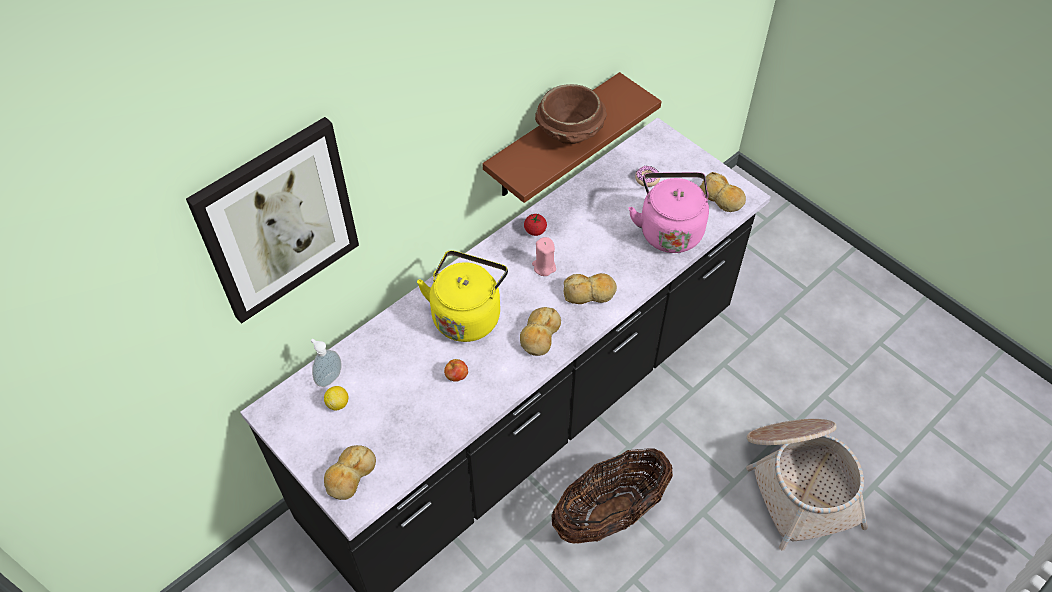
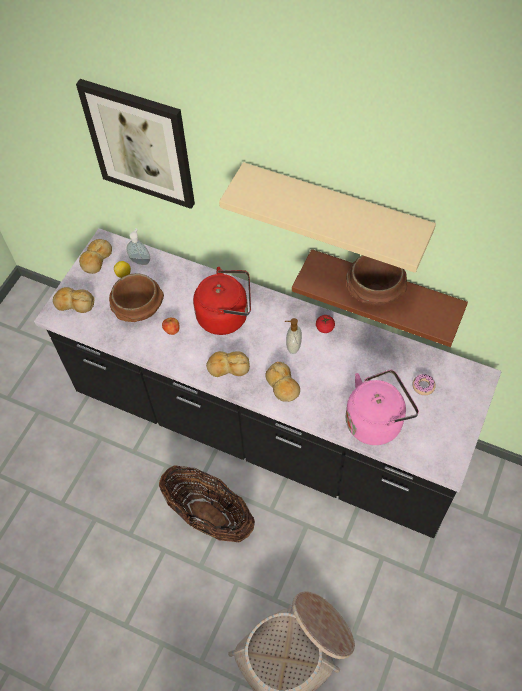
camera: 70 degrees right, 5 degrees up
(404, 403) = (138, 309): none -> brown bowl
(467, 314) = (226, 316): yellow kettle -> red kettle
(500, 88) = (335, 211): none -> beige shelf
(544, 267) = (293, 346): pink candle -> soap dispenser
(721, 198) = (434, 450): bread -> bread (96, 260)

